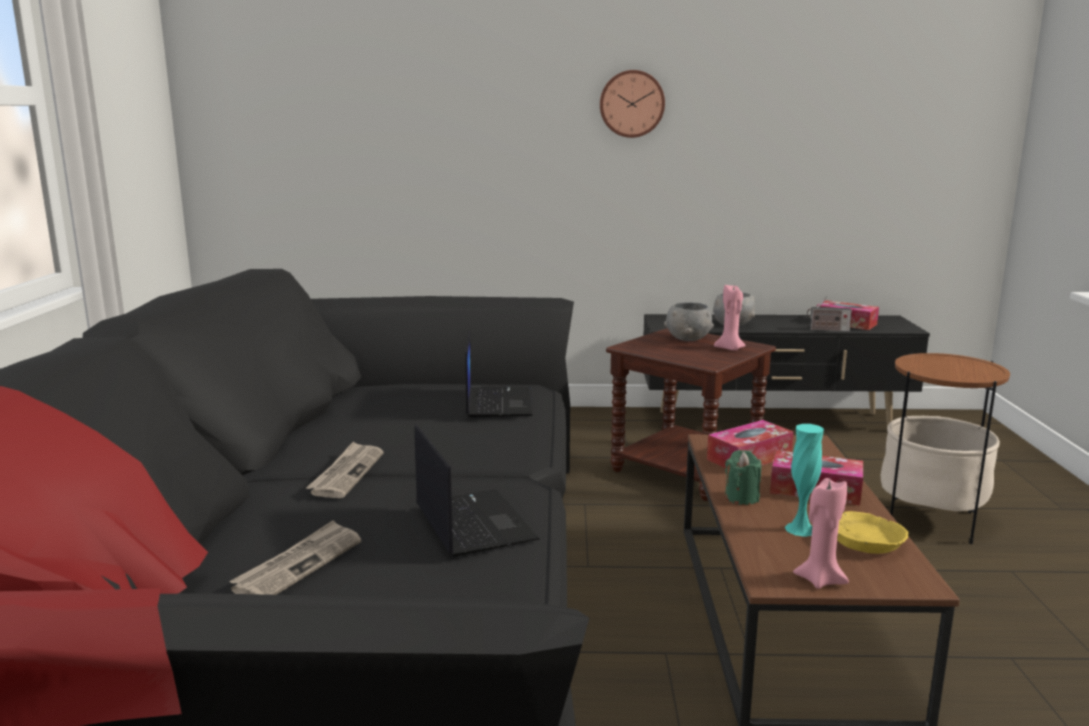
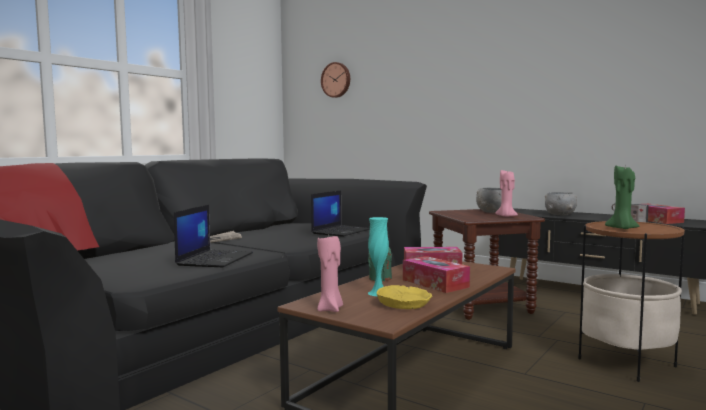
camera: 35 degrees right, 10 degrees down
(298, 564) = (124, 258): newspaper -> none
(631, 104) = (504, 67): wall clock -> wall clock (336, 80)
(954, 373) = (622, 228): none -> green candle

